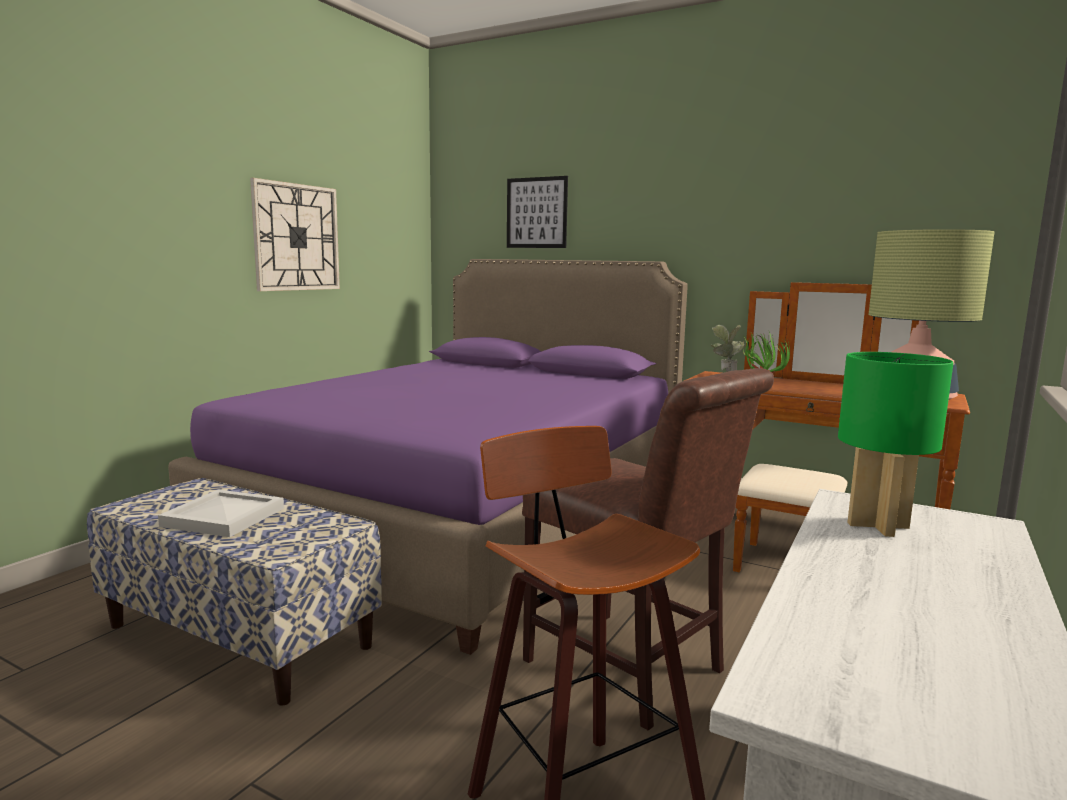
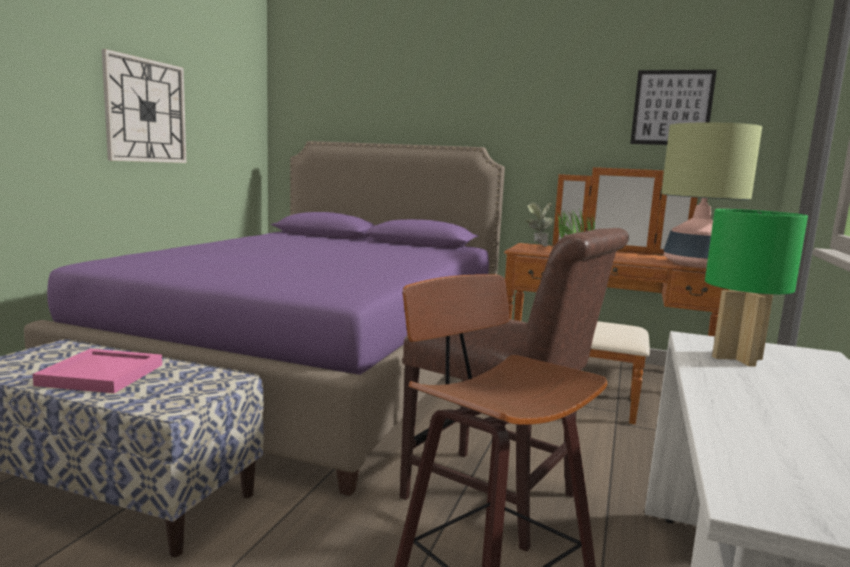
camera: 10 degrees left, 0 degrees up
(224, 517) = (102, 375): white tray -> pink tray
(536, 213) = (369, 101): picture -> picture (672, 108)

